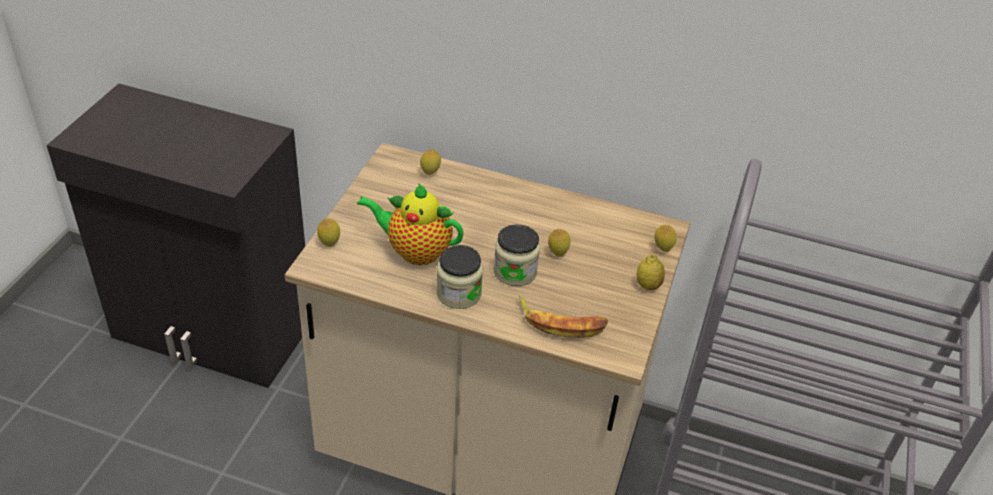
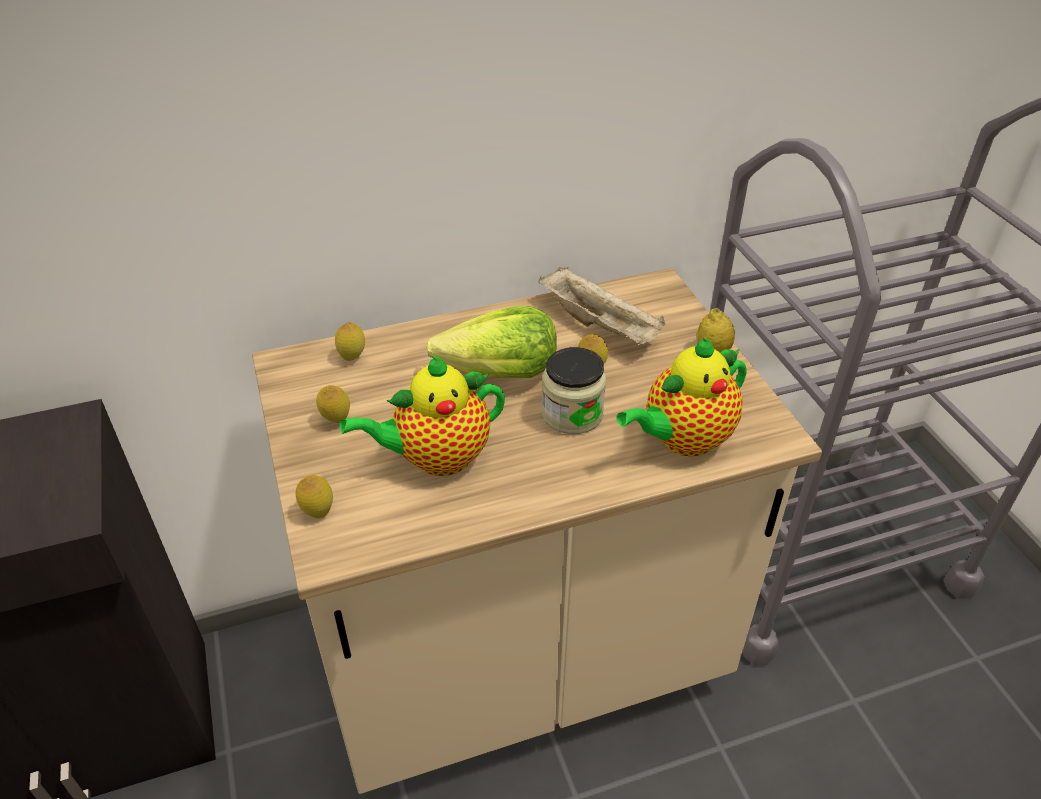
camera: 35 degrees left, 0 degrees up
(458, 293) = (542, 476): jar -> none
(501, 226) = (499, 373): none -> lettuce
(561, 322) = (682, 440): banana -> teapot
(595, 232) = (601, 325): none -> beige tray
(662, 249) = (681, 306): lemon -> lemon (336, 420)

